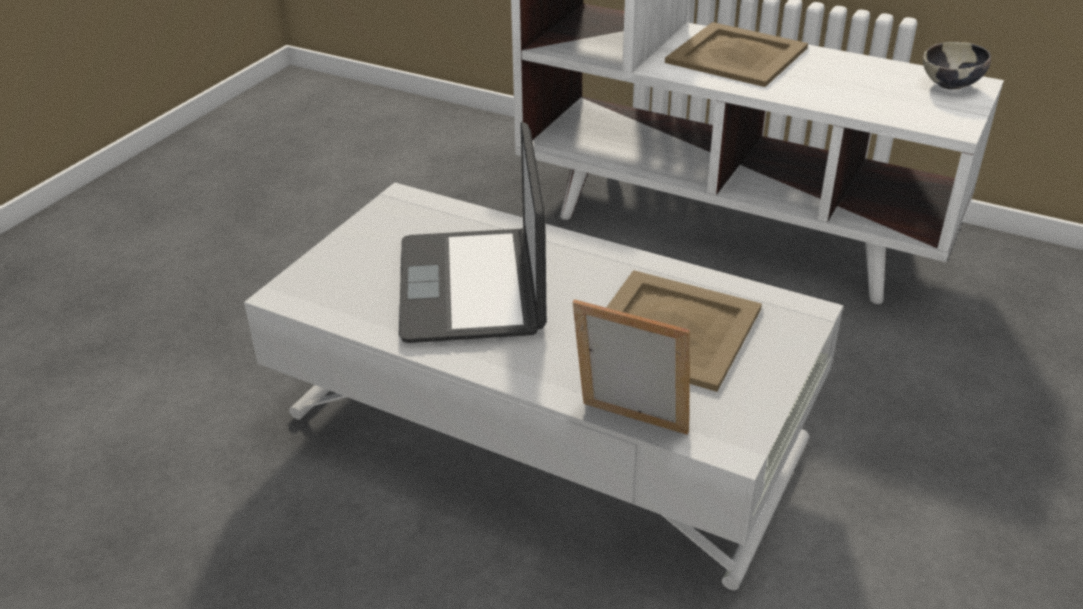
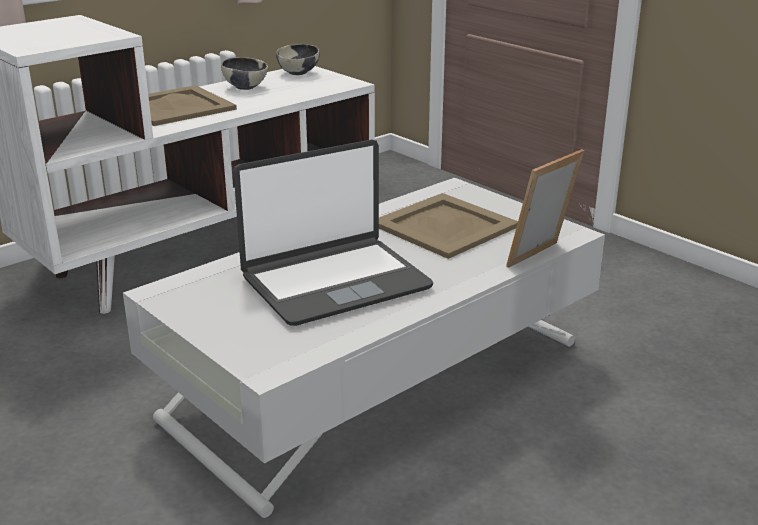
camera: 70 degrees left, 10 degrees down
(473, 287) = (334, 282): laptop -> laptop turned 45 degrees counterclockwise
(849, 70) = (245, 87): none -> bowl

